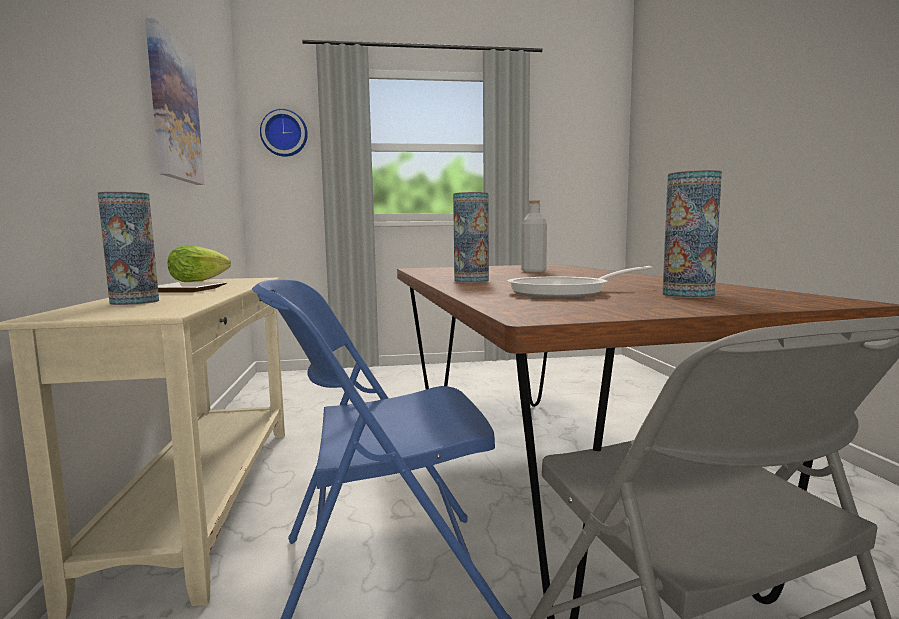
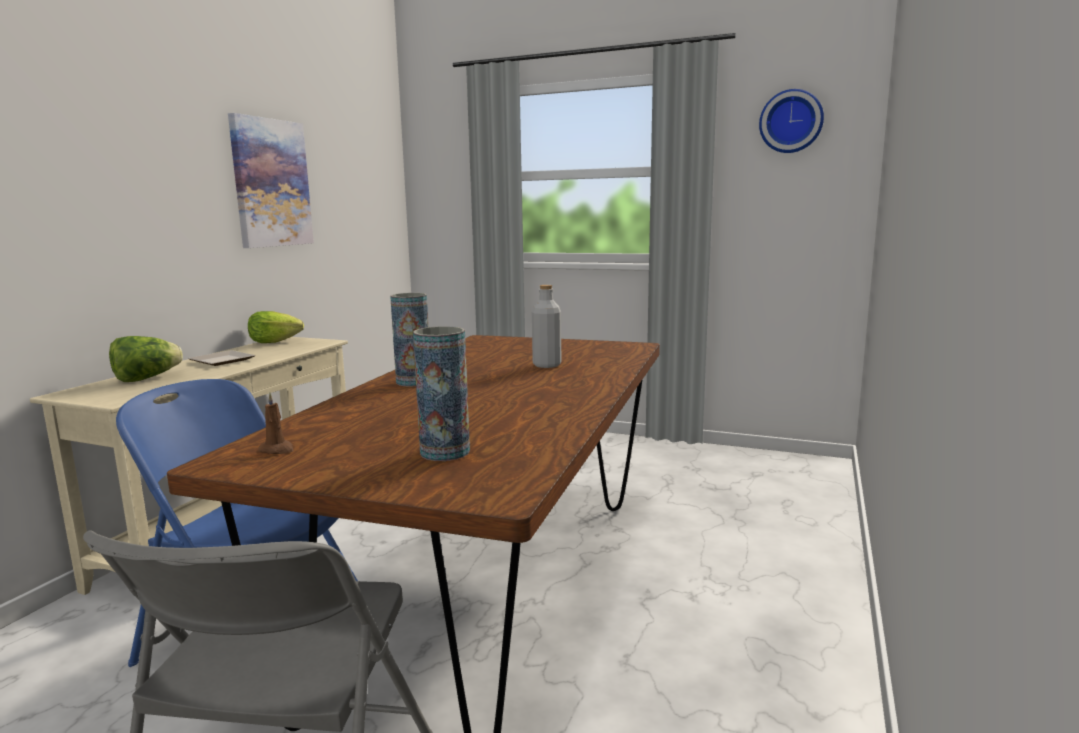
camera: 30 degrees right, 5 degrees up
(134, 302) = (146, 379): vase -> lettuce
(284, 133) = (443, 165): wall clock -> wall clock (791, 121)
(550, 307) = (277, 450): none -> brown candle
(566, 292) = (384, 424): frying pan -> none

